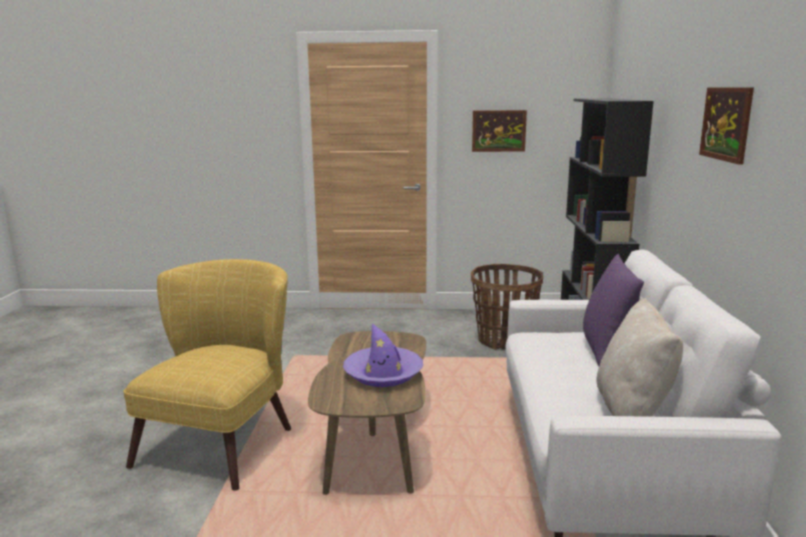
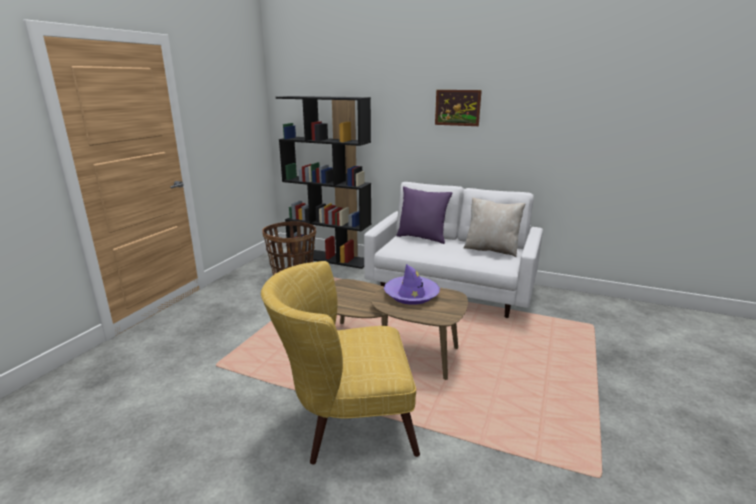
camera: 70 degrees left, 5 degrees up
(225, 439) = (344, 421): yellow armchair -> yellow armchair turned 45 degrees counterclockwise
(498, 131) = (220, 125): picture -> none

